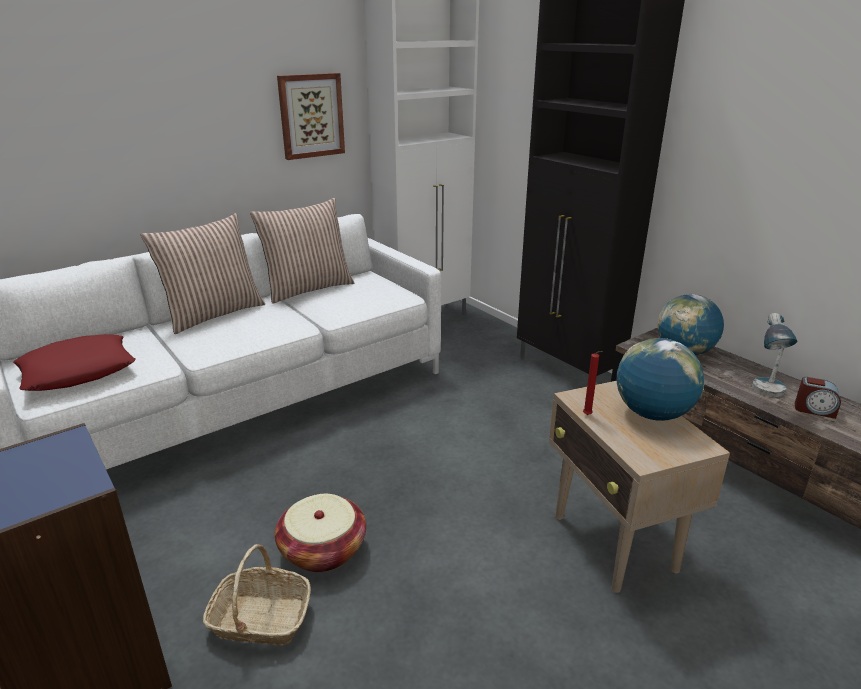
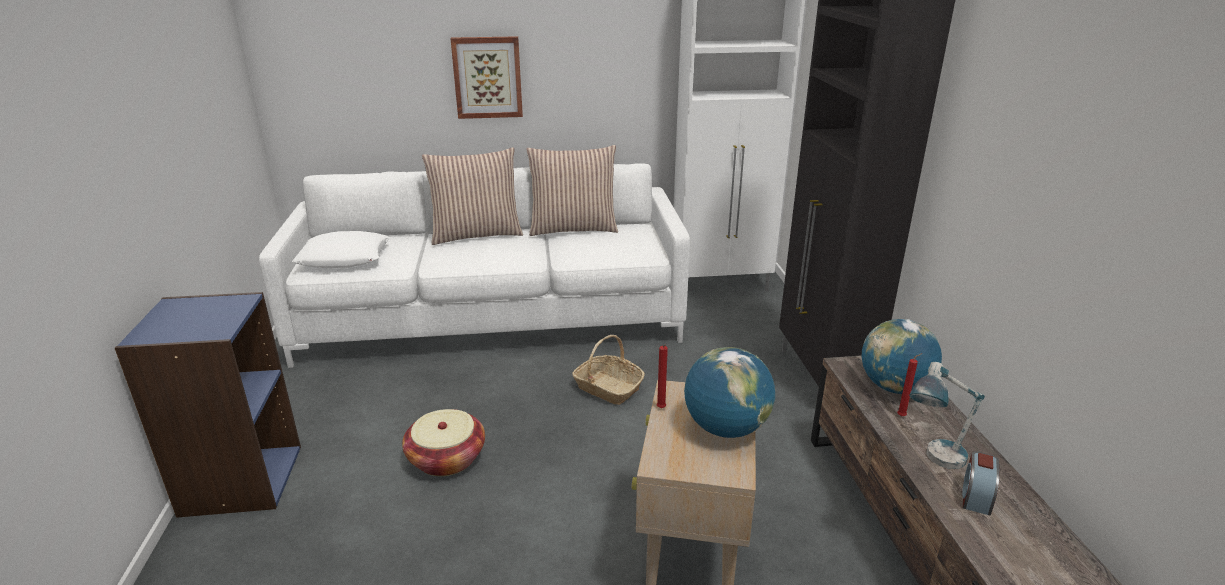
camera: 30 degrees right, 0 degrees up
(78, 371) = (344, 258): red pillow -> white pillow
(260, 619) = (362, 490): basket -> basket (607, 388)
(311, 116) = (615, 62): picture -> picture (487, 77)
(712, 370) = (902, 416): none -> red candle
(814, 410) = (976, 497): alarm clock -> alarm clock turned 60 degrees clockwise

